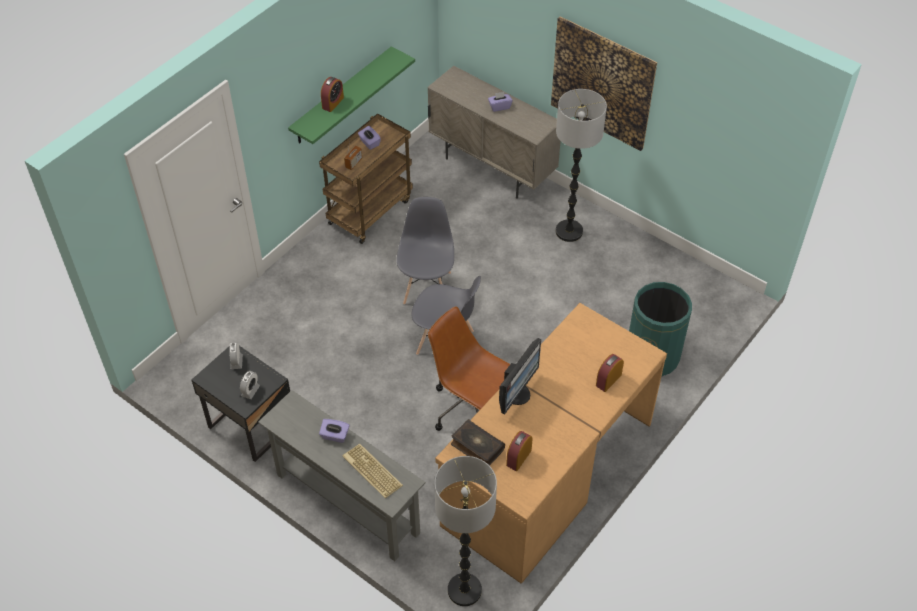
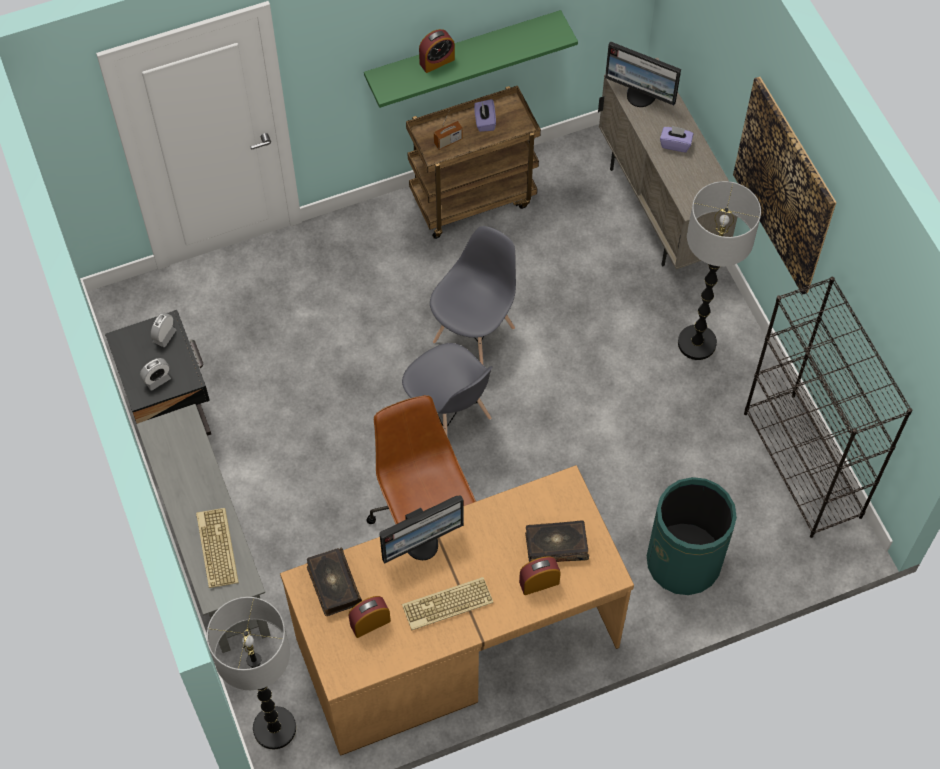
camera: 30 degrees right, 10 degrees up
(335, 436) = (205, 484): purple tissue box -> none
(459, 89) = (641, 95): none -> monitor
(561, 422) = (447, 605): none -> keyboard
(603, 354) = (556, 546): none -> book
(681, 270) = (803, 465): none -> black bookcase

